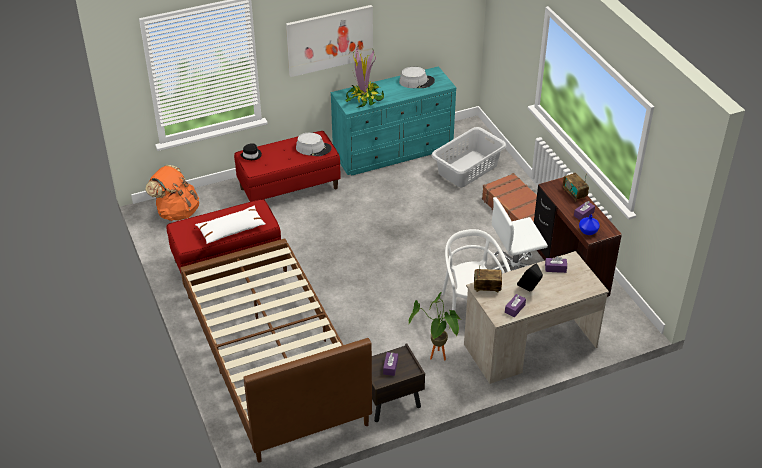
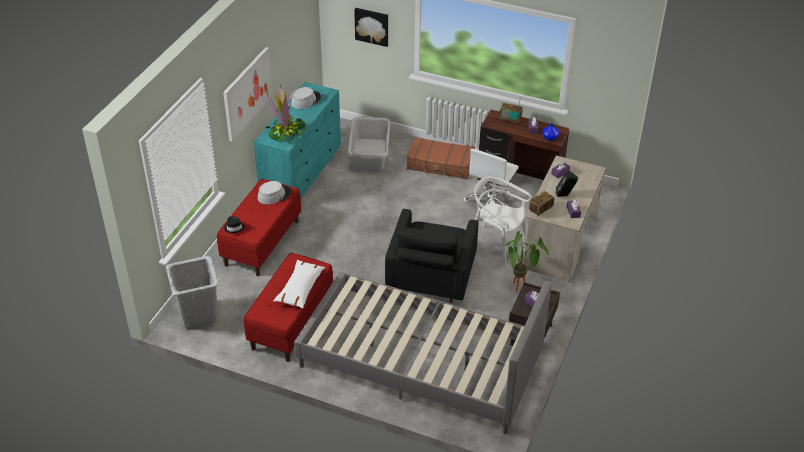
camera: 45 degrees left, 0 degrees up
(177, 212) = (198, 314): orange backpack -> grey laundry basket
(273, 358) = (419, 363): brown bed -> grey bed
(374, 299) = (430, 279): none -> black armchair
(514, 37) = (372, 26): none -> picture

